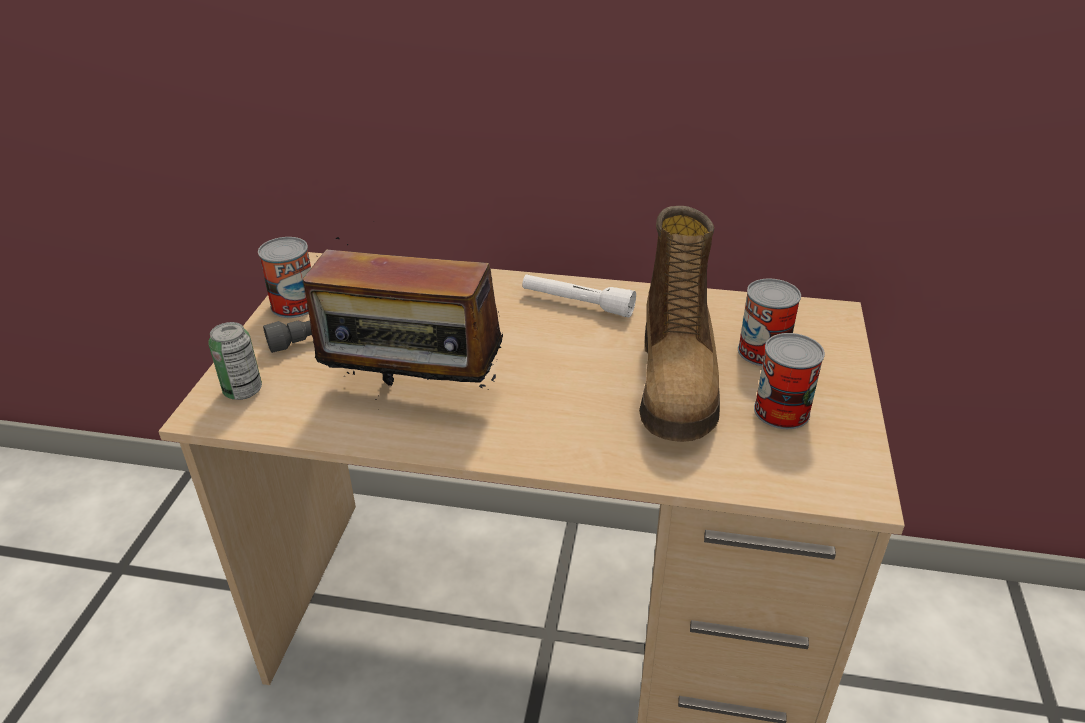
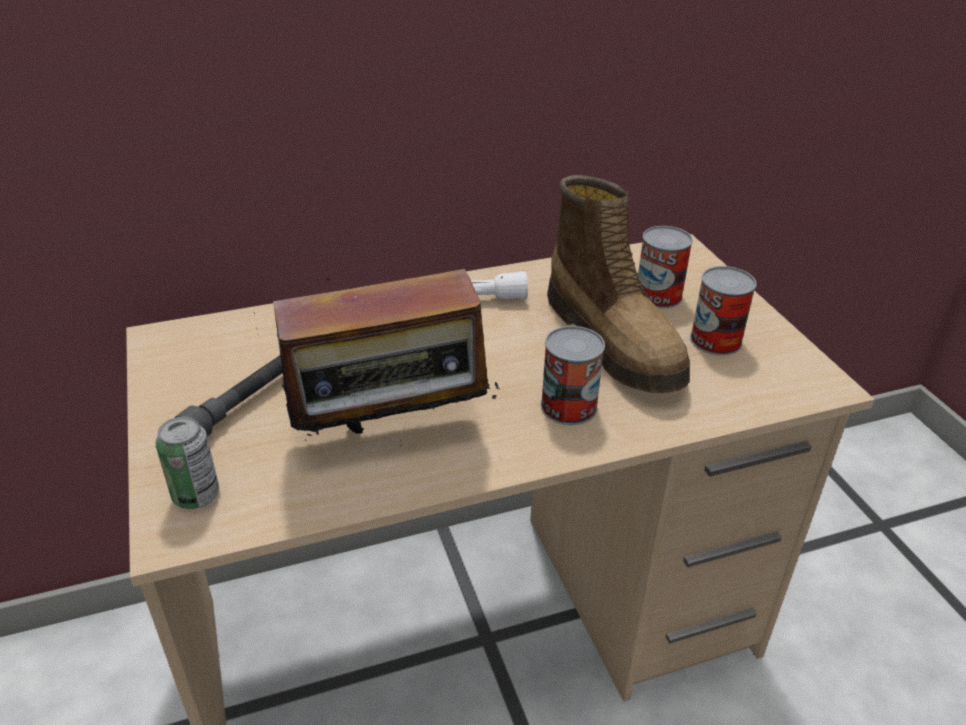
camera: 30 degrees left, 0 degrees up
(294, 305) = (172, 386): can -> can (568, 406)

